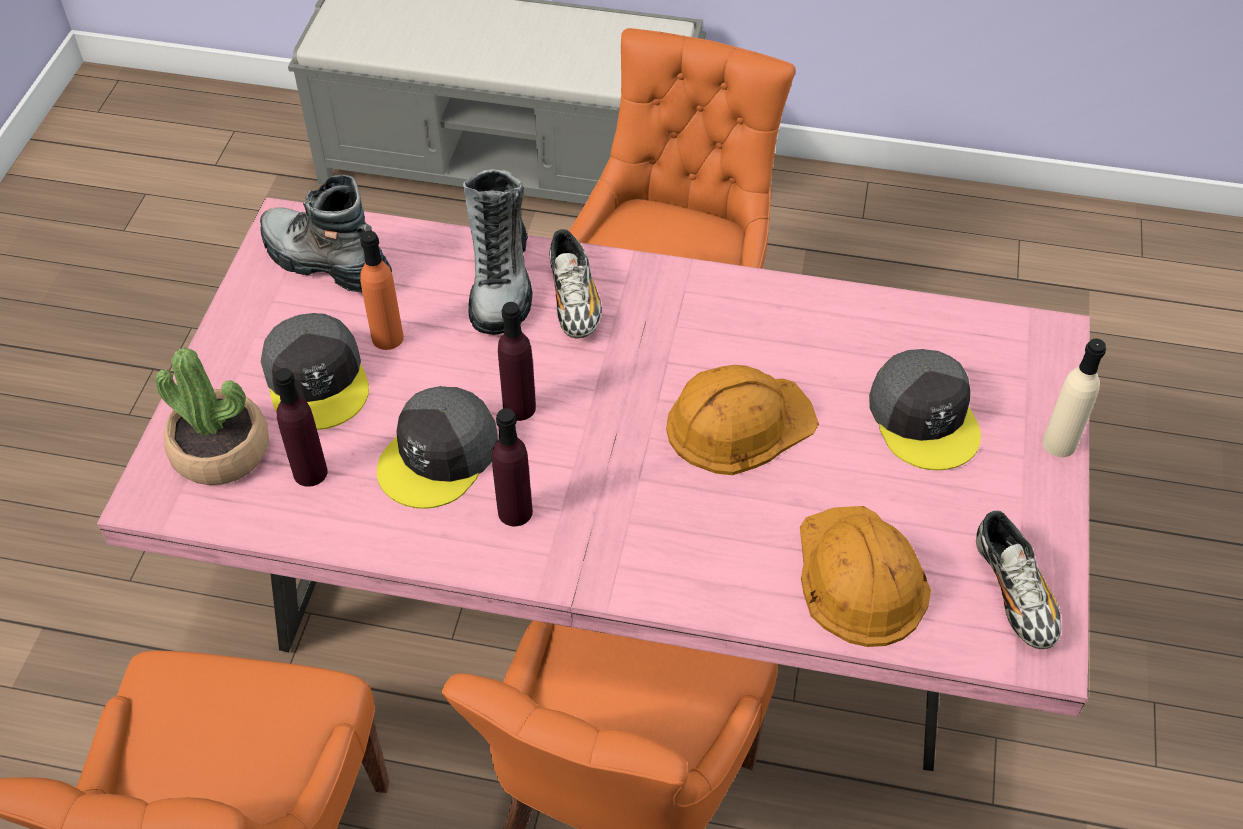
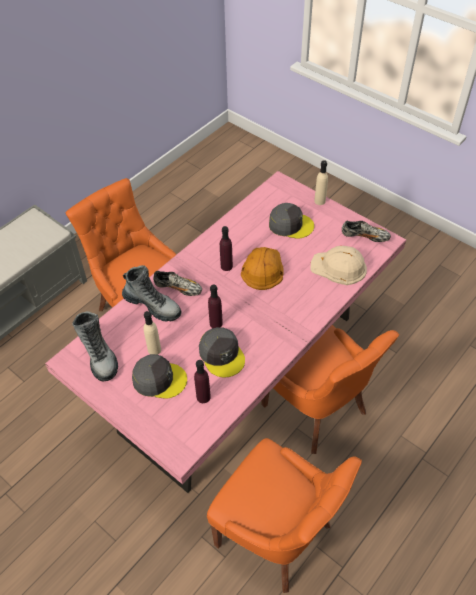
camera: 60 degrees left, 0 degrees up
(221, 450) = (173, 422): potted plant -> none
(325, 262) = (99, 355): boot -> boot turned 90 degrees counterclockwise
(387, 338) = (154, 350): orange bottle -> beige bottle
(515, 512) = (260, 342): purple bottle -> purple bottle (226, 266)
(859, 576) = (339, 267): orange hard hat -> beige hard hat

